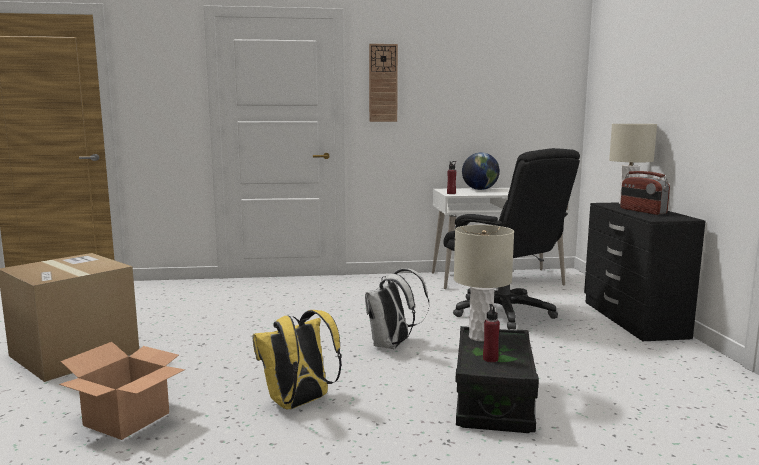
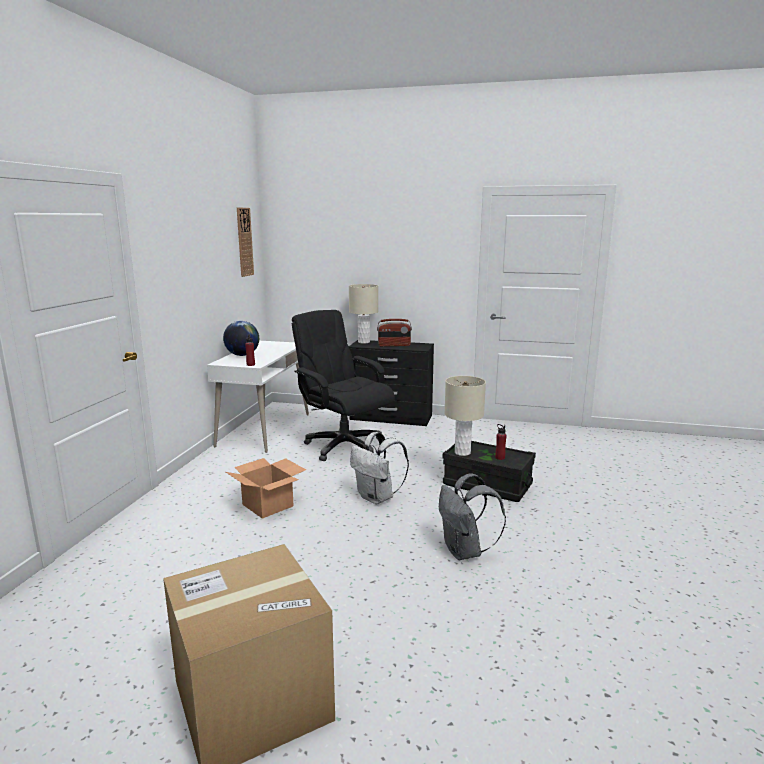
camera: 70 degrees left, 5 degrees up
(127, 418) = (461, 643): cardboard box -> cardboard box (267, 505)
(299, 403) = (465, 552): yellow backpack -> grey backpack
(383, 83) = (160, 261): wall clock -> wall clock (244, 242)
(504, 312) = (344, 446): black office chair -> black office chair turned 120 degrees counterclockwise

